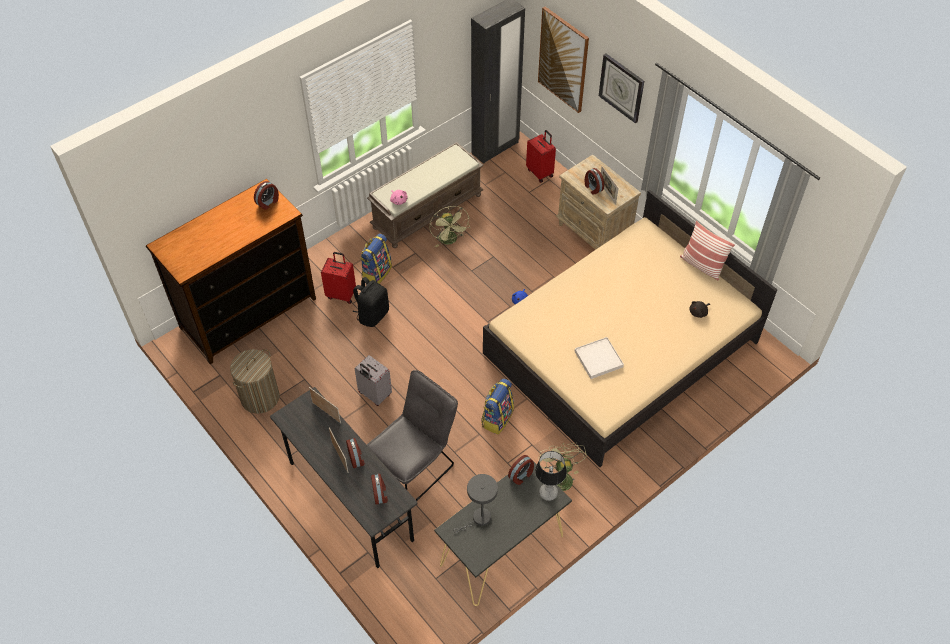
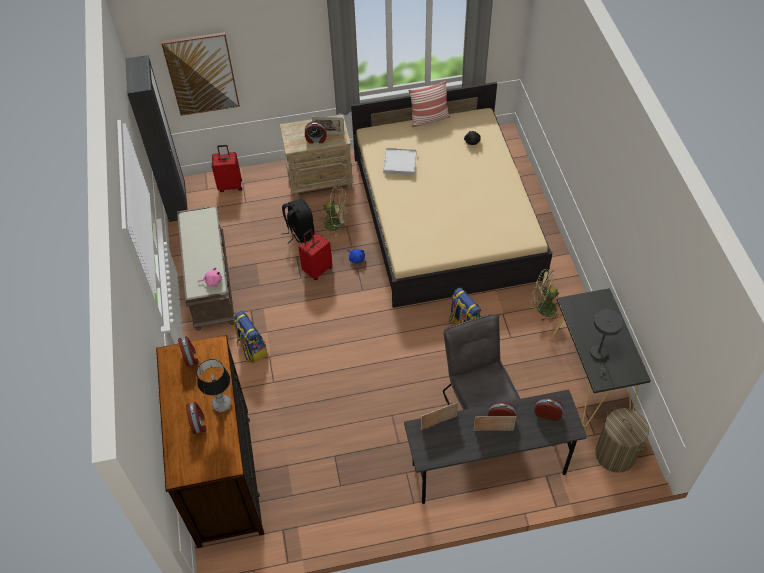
camera: 60 degrees left, 0 degrees up
(260, 397) = (332, 502): laundry basket -> laundry basket (615, 454)
(341, 294) = (257, 386): red suitcase -> red suitcase (317, 269)
(372, 315) = (297, 371): black backpack -> black backpack (300, 233)
(374, 394) = (386, 405): grey suitcase -> none
(450, 241) = (256, 279): green fan -> green fan (336, 224)
(521, 475) = (571, 310): alarm clock -> alarm clock (198, 423)
(548, 493) = (596, 300): table lamp -> table lamp (222, 404)
(598, 359) = (479, 218): white tray -> white tray (399, 163)
(621, 87) = (278, 48): wall clock -> none

